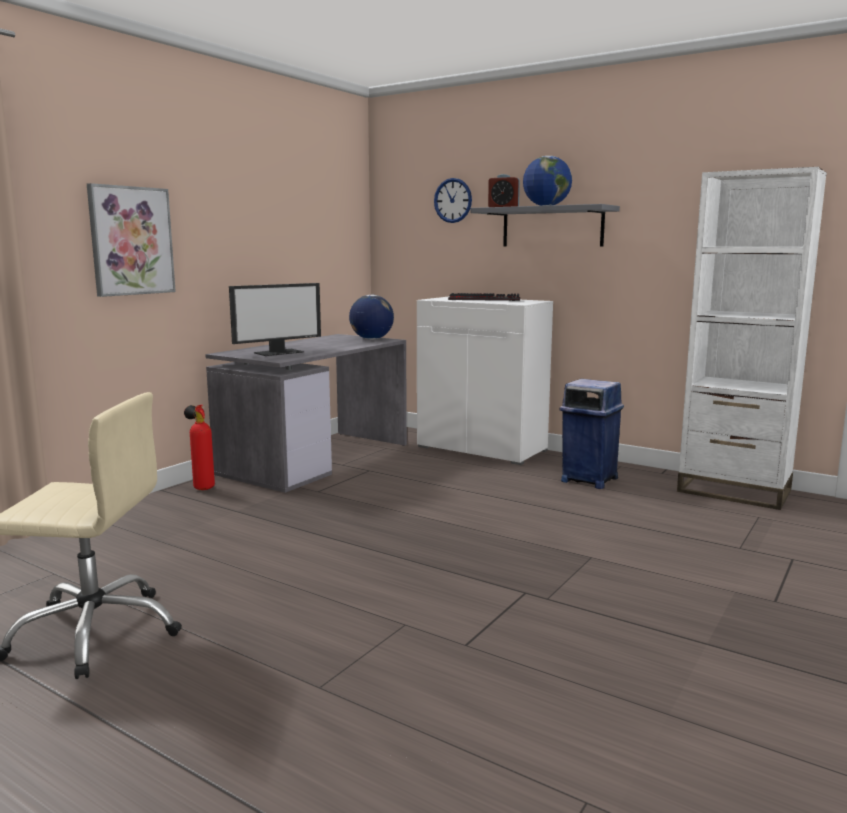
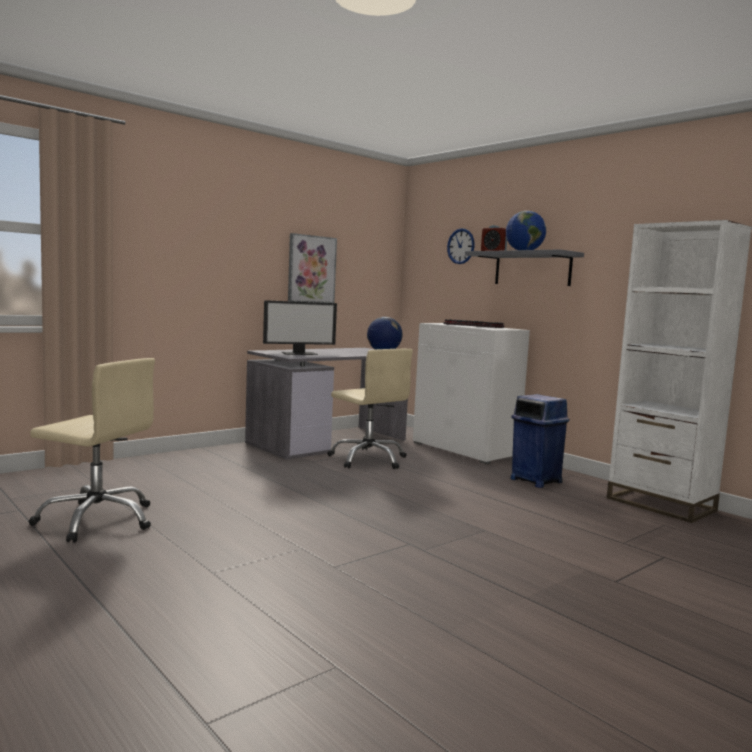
camera: 15 degrees right, 5 degrees down
(131, 241) = (197, 263): picture -> picture (311, 269)
(202, 487) = (231, 449): fire extinguisher -> none
(384, 478) = (368, 459): none -> beige office chair

